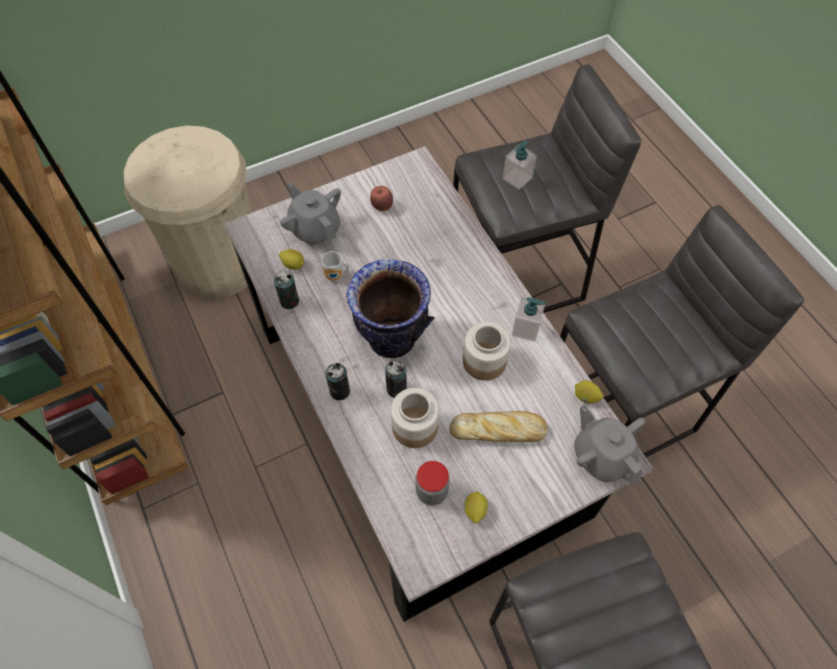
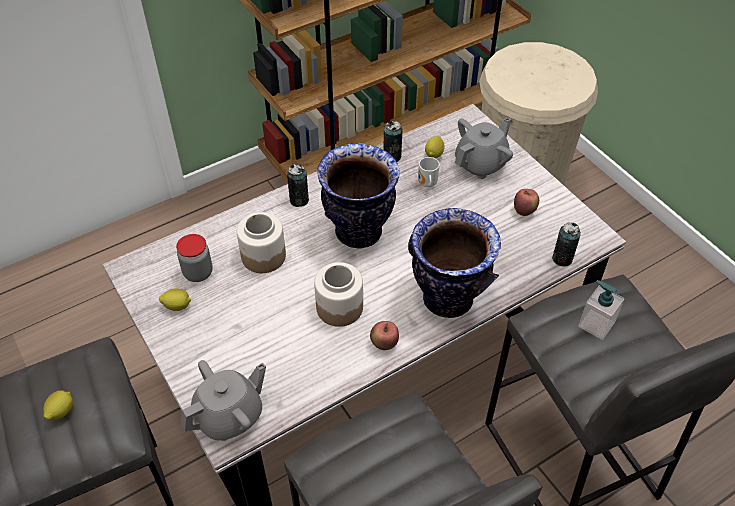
camera: 85 degrees right, 10 degrees down
(396, 389) = (303, 240): can -> can (562, 259)
(480, 277) = (447, 300): none -> vase
(499, 430) = (260, 323): bread -> none
(526, 329) = (384, 344): soap dispenser -> apple
(586, 397) = (301, 402): lemon -> lemon (61, 411)

